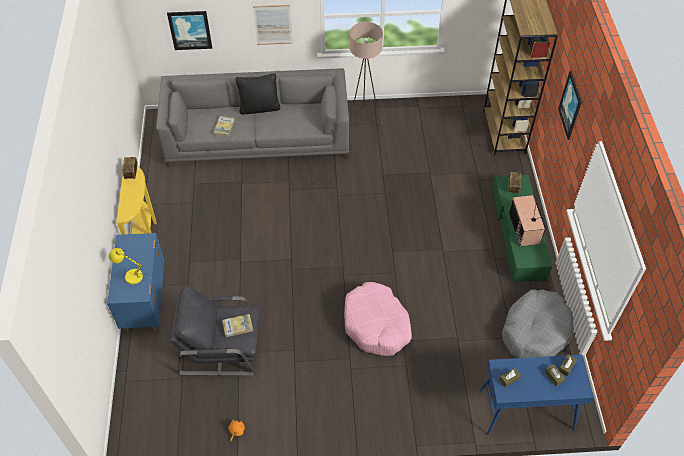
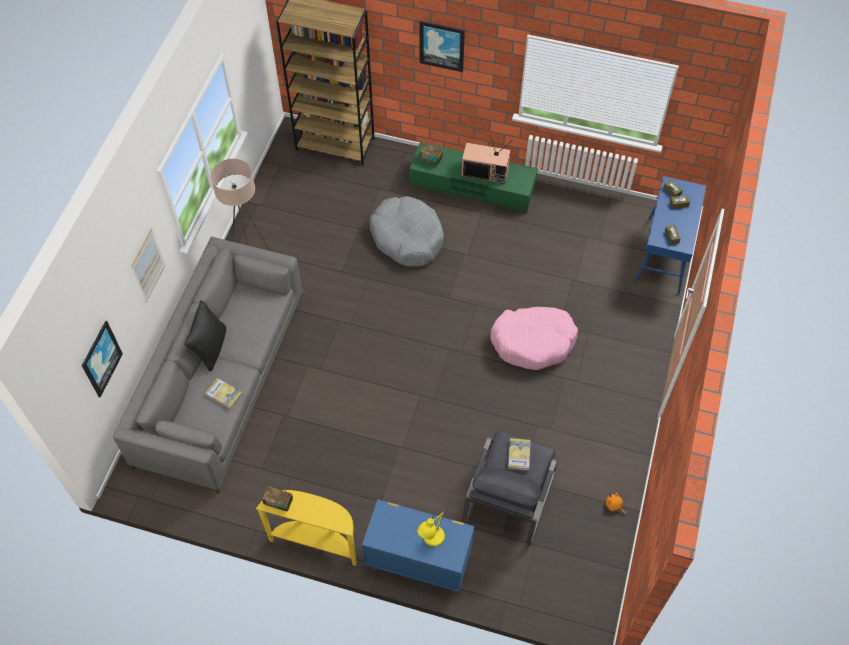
camera: 70 degrees left, 5 degrees up
(535, 330) = (586, 216): grey dog bed -> grey dog bed (407, 237)

